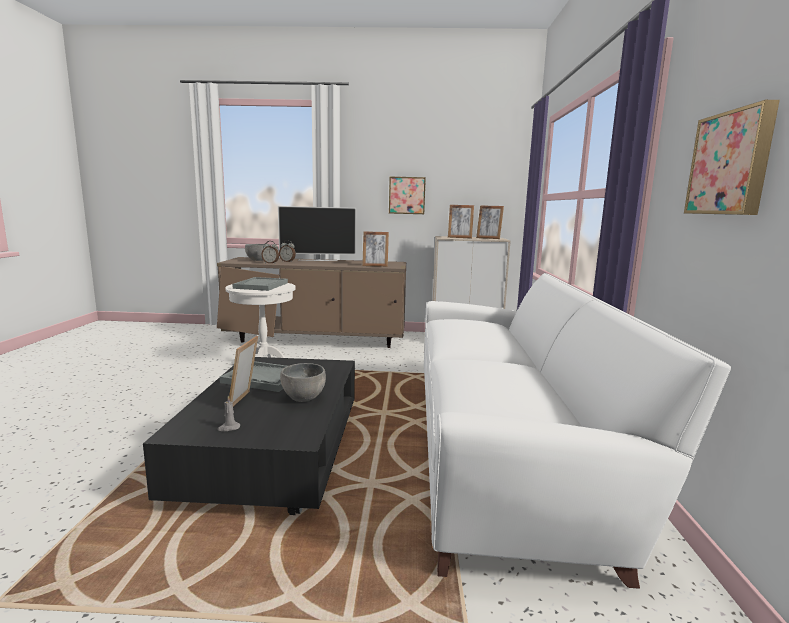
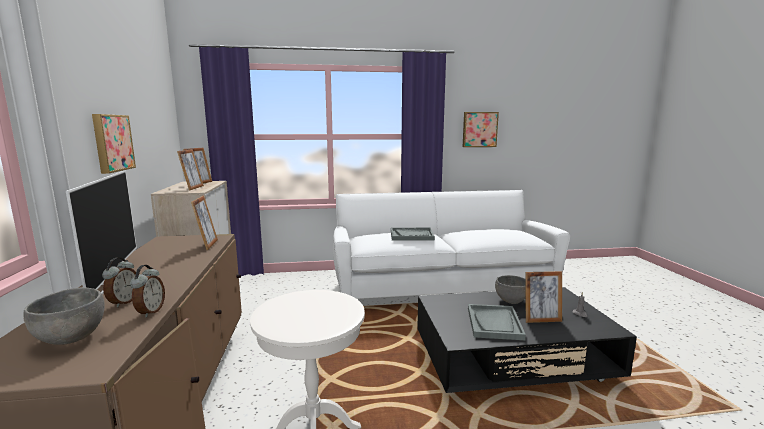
camera: 100 degrees left, 0 degrees up
(261, 285) = (305, 312): grey tray -> grey tray (411, 235)

